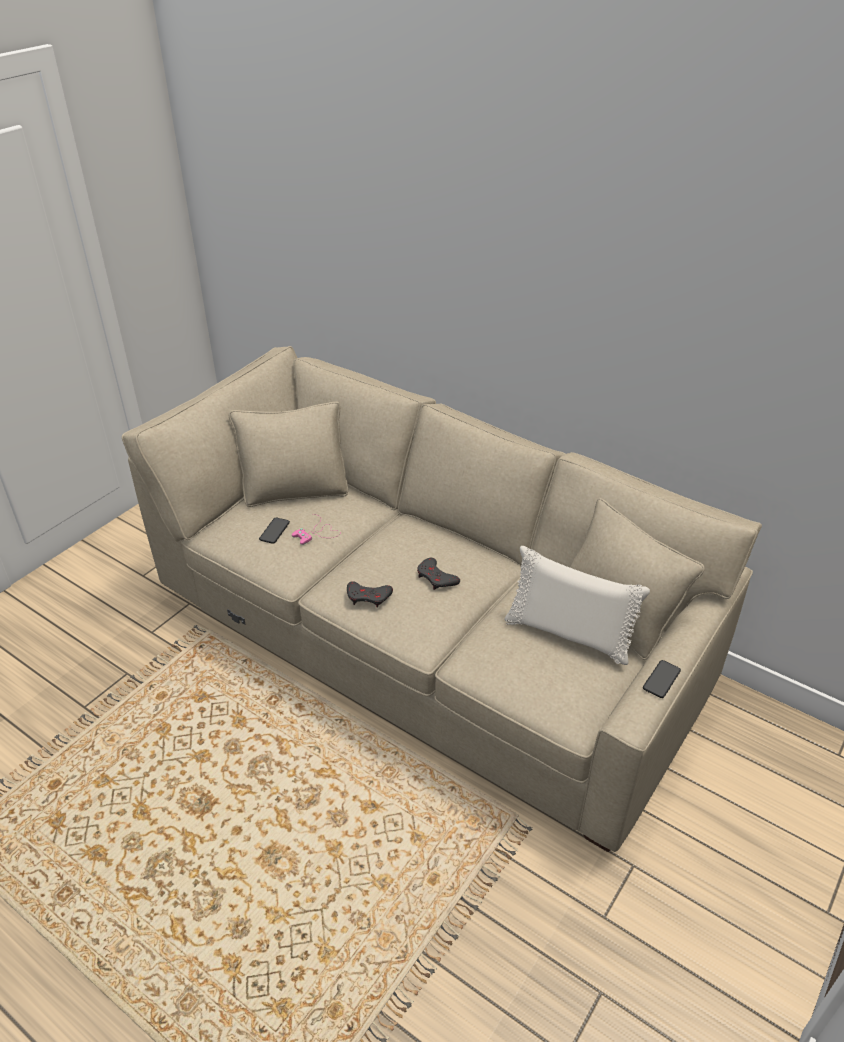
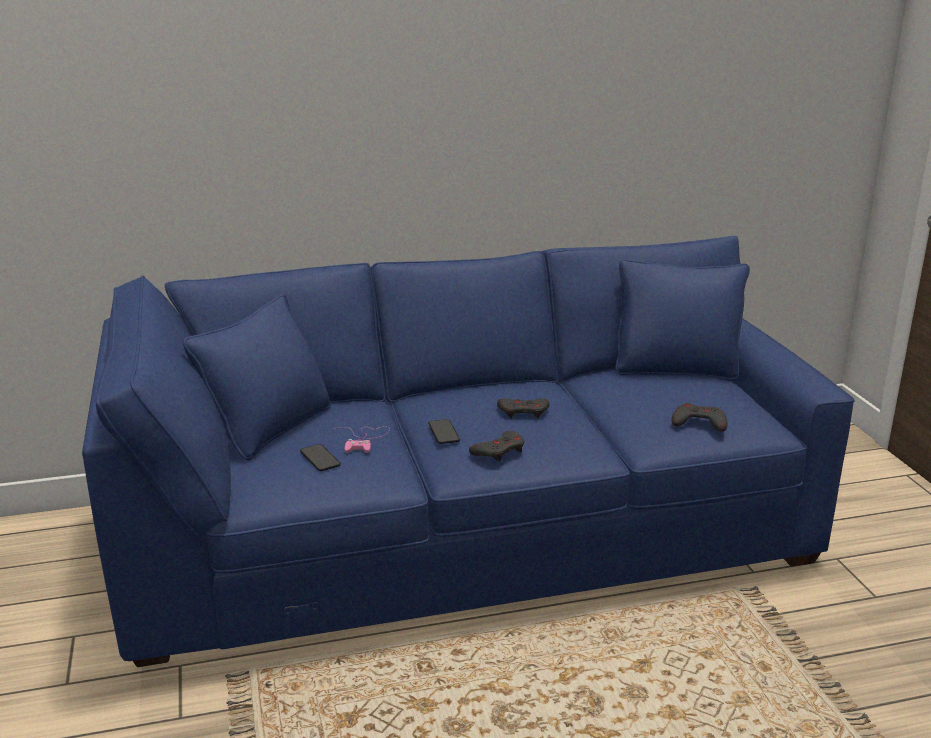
camera: 50 degrees left, 15 degrees down
(423, 637) = (466, 536): beige sofa -> blue sofa
(523, 674) = (699, 422): none -> grey game controller
(569, 634) = (675, 389): white pillow -> none
(661, 679) = (792, 361): phone -> phone (443, 432)

